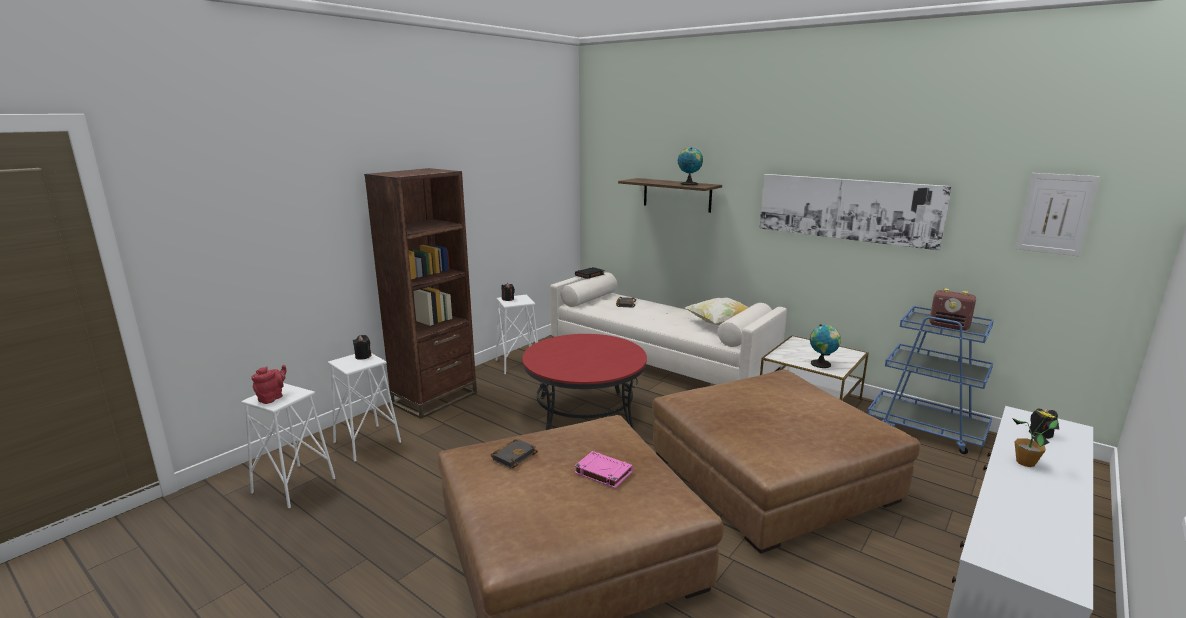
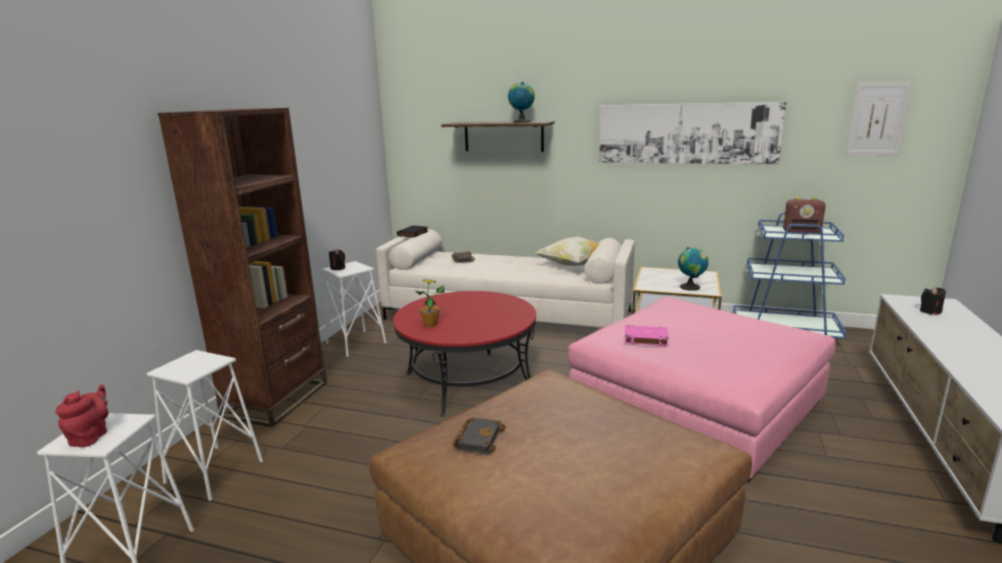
camera: 20 degrees left, 0 degrees up
(363, 356) = (197, 358): black candle -> none
(602, 472) = (596, 433): pink book -> pink book (645, 339)
(771, 476) = (696, 403): brown ottoman -> pink ottoman
(1025, 463) = (948, 337): potted plant -> potted plant (430, 324)

